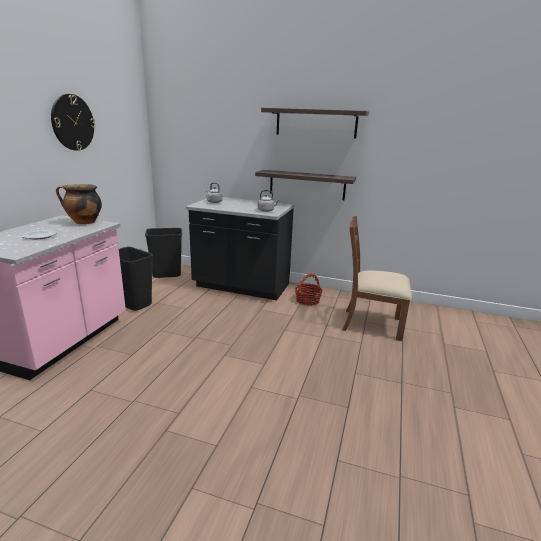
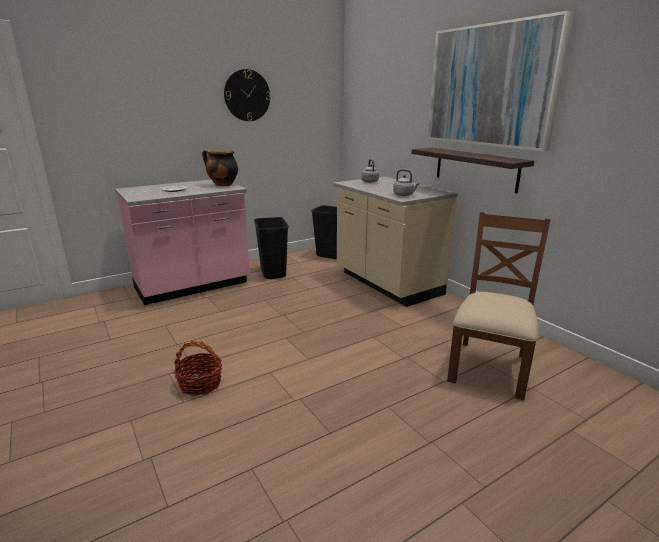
camera: 40 degrees right, 0 degrees up
(241, 287) = (386, 284): black counter -> beige counter
(307, 300) = (442, 317): basket -> basket (200, 384)
(316, 123) = (491, 86): shelf -> picture
(371, 324) = (489, 367): brown chair -> brown chair turned 60 degrees clockwise

